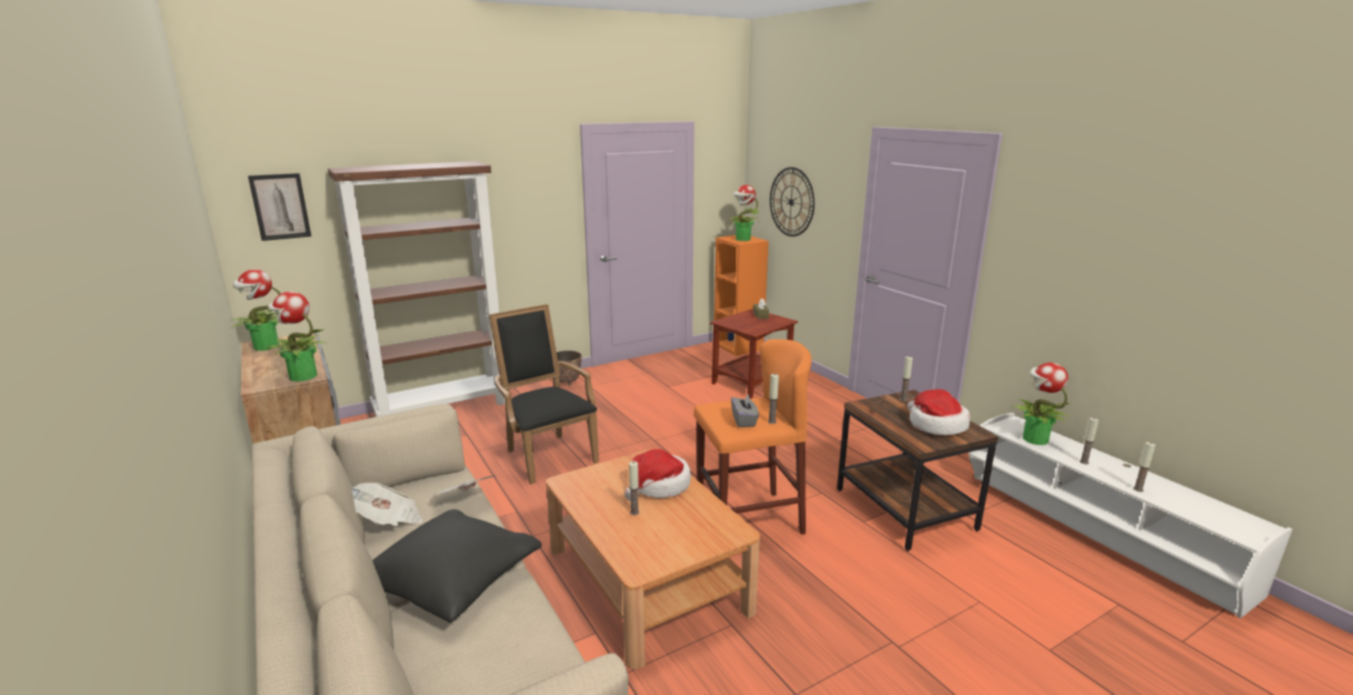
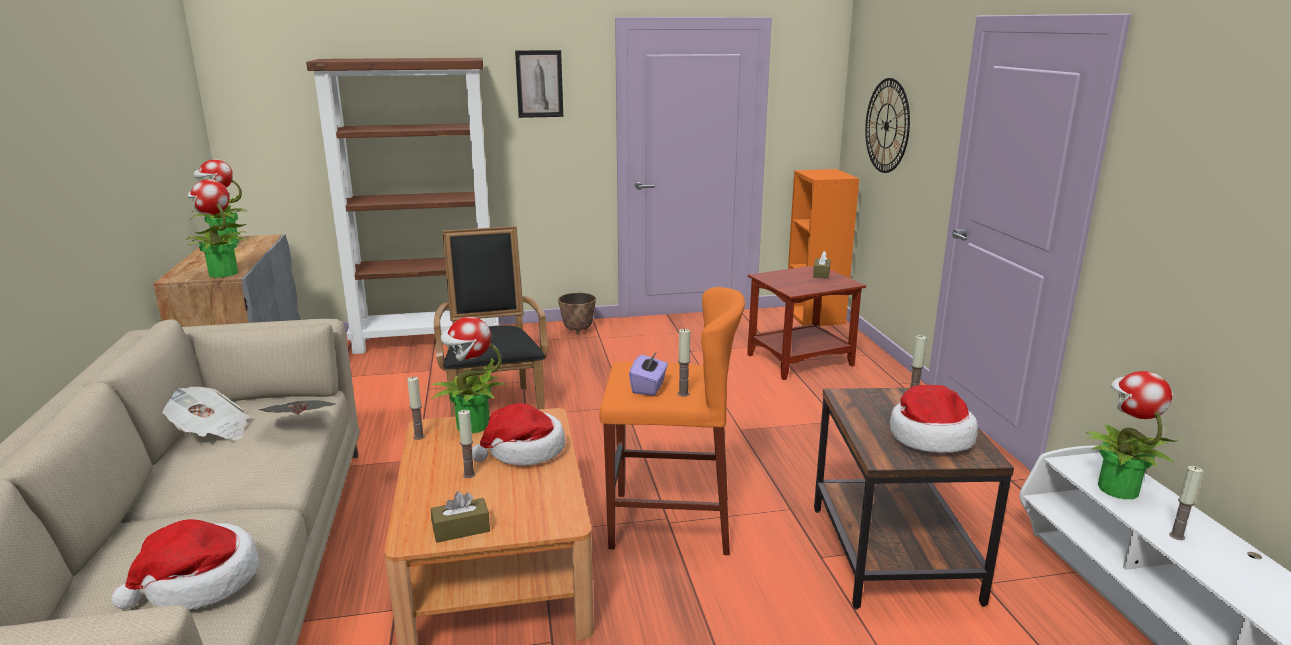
camera: 20 degrees right, 0 degrees up
(280, 206) = (270, 99): picture -> picture (539, 84)
(453, 580) = (210, 504): black pillow -> none
(515, 643) = (199, 583): none -> hat
(668, 554) = (461, 529): none -> brown tissue box
(742, 239) = (826, 174): potted plant -> potted plant (471, 425)
(744, 421) = (649, 387): grey tissue box -> purple tissue box
(1138, 489) = (1244, 594): candle -> candle (419, 437)

